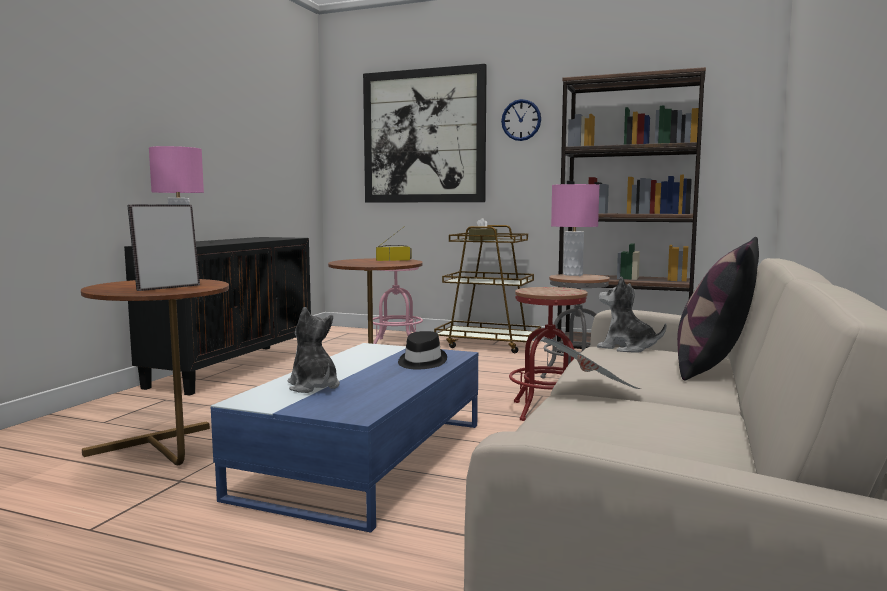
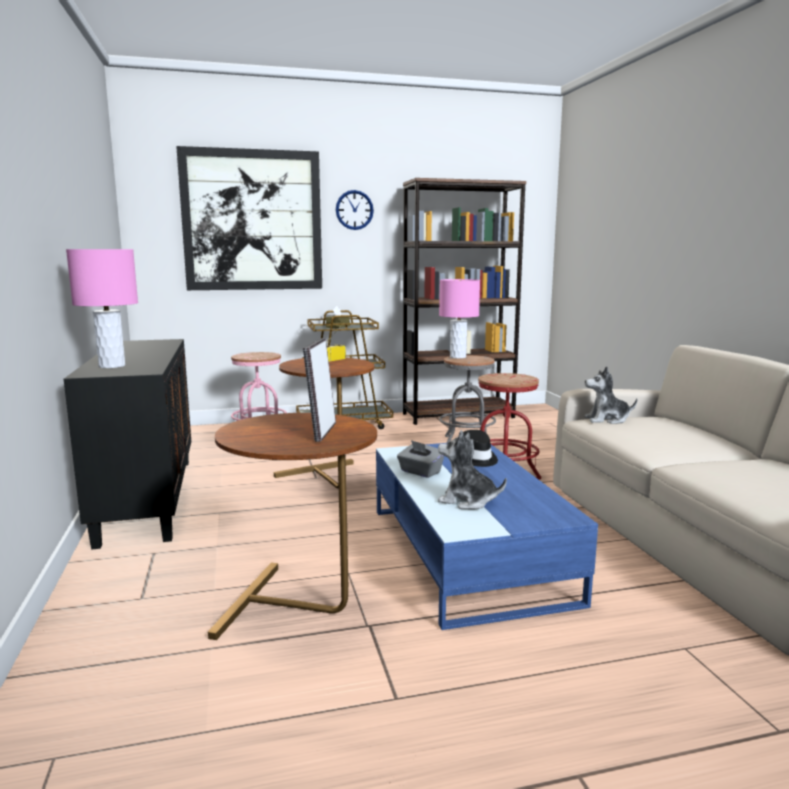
camera: 35 degrees left, 5 degrees up
(342, 362) = (420, 472): none -> grey tissue box
(590, 390) = (684, 459): newspaper -> none
(712, 367) = (685, 426): pillow -> none

